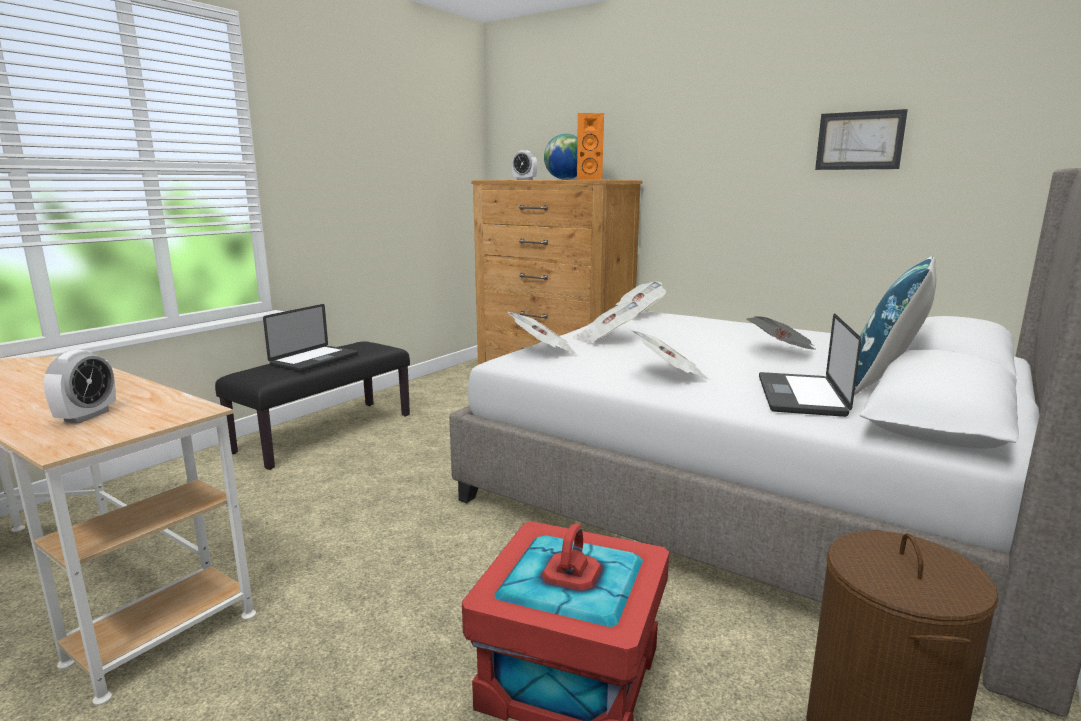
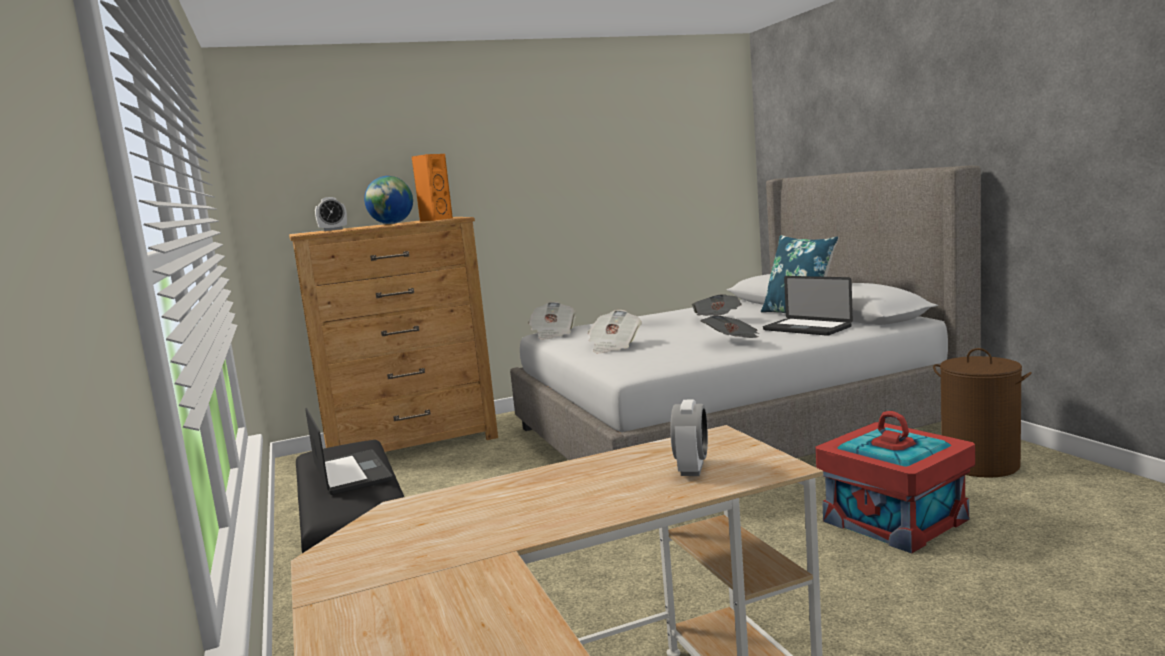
camera: 55 degrees left, 5 degrees down
(87, 416) = (692, 469): alarm clock -> alarm clock turned 60 degrees clockwise
(543, 351) = (623, 362): newspaper -> none
(859, 140) = (628, 169): picture -> none

